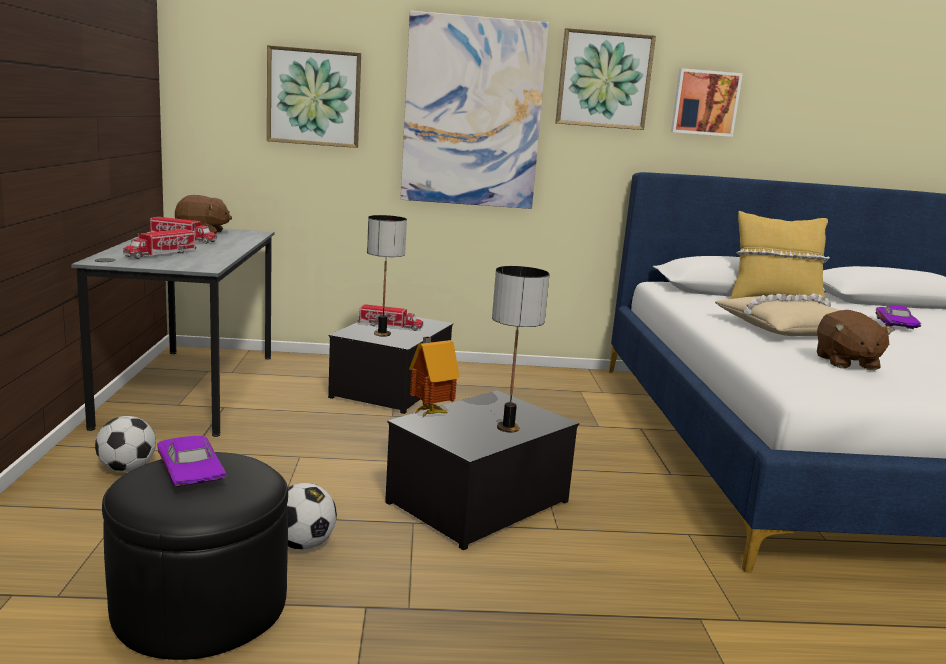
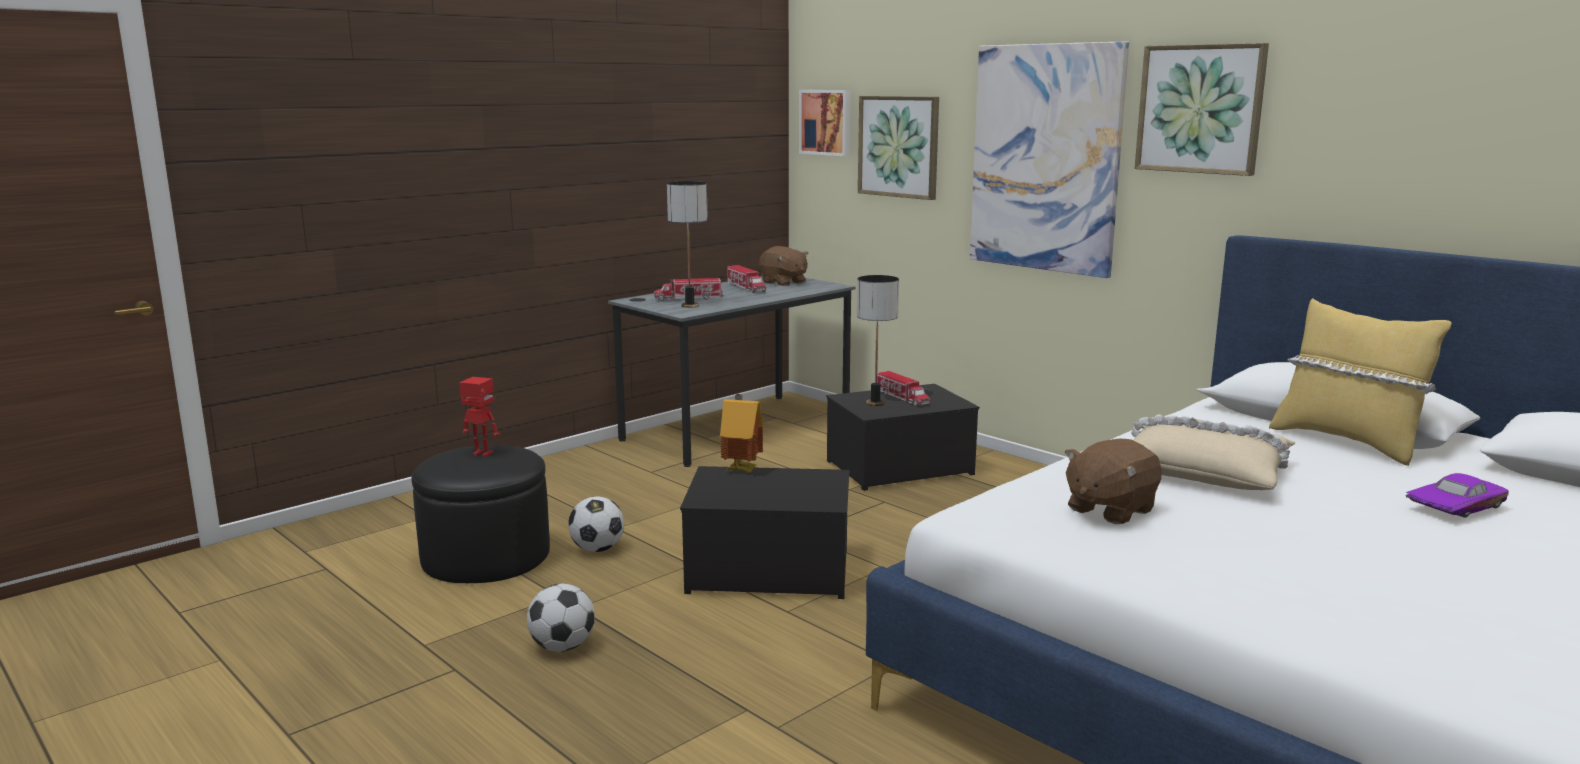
camera: 50 degrees right, 0 degrees up
(126, 469) = (593, 471): football -> football (562, 647)
(187, 473) = (482, 454): purple toy car -> toy robot
(507, 428) = (771, 497): table lamp -> table lamp (689, 305)
(704, 103) = (1350, 133): picture -> picture (826, 122)

